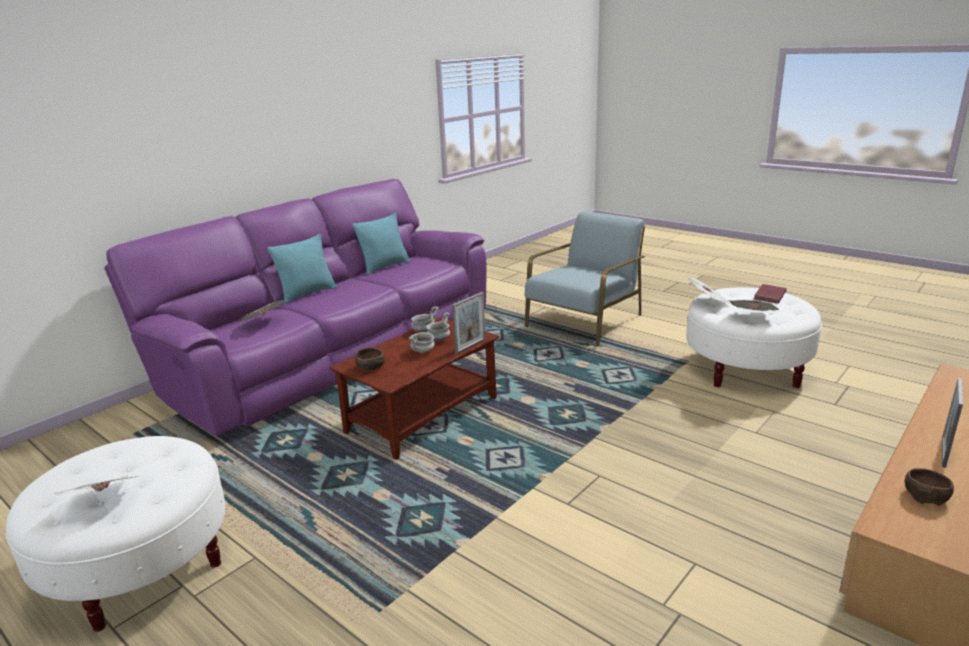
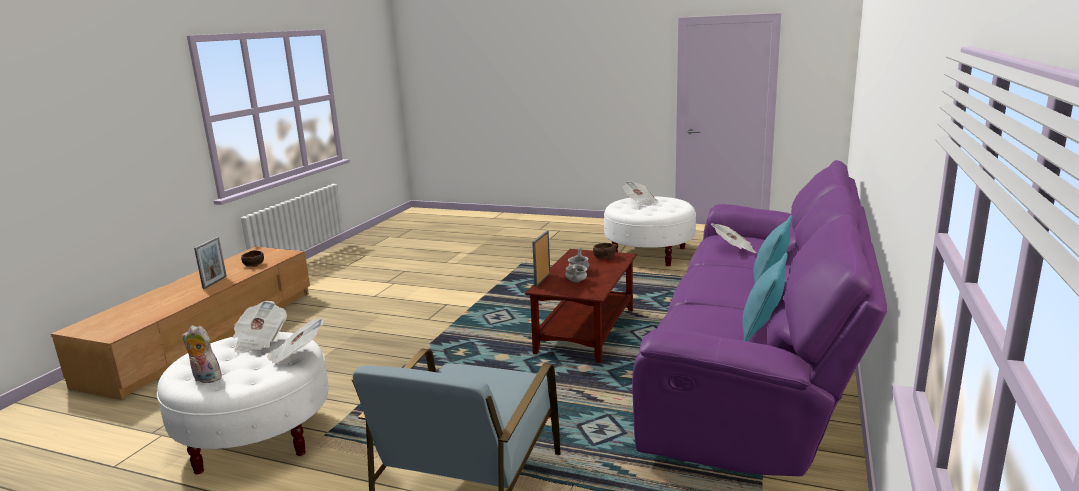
camera: 160 degrees right, 5 degrees down
(424, 330) = (600, 285): grey bowl -> none
(769, 296) = (205, 379): red book -> plush toy

